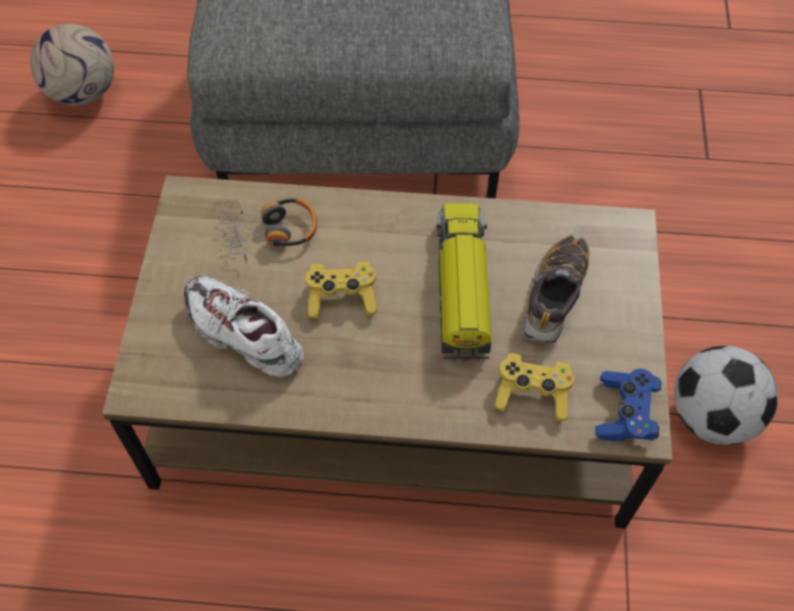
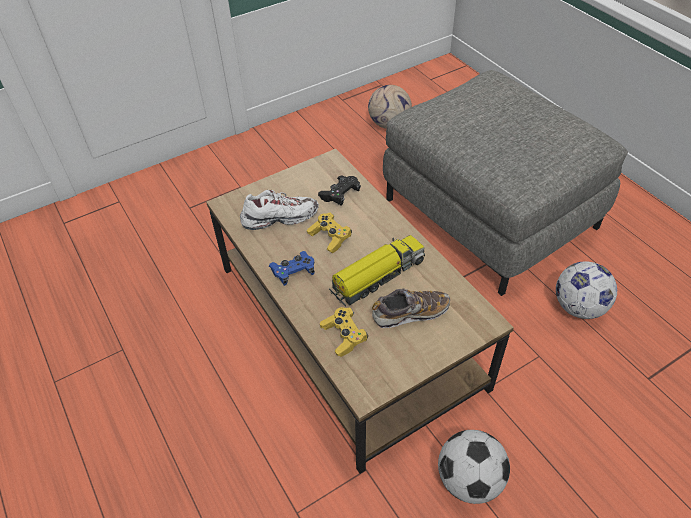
camera: 55 degrees right, 10 degrees down
(243, 335) = (279, 219): white shoe -> white shoe turned 75 degrees clockwise
(270, 232) = (340, 195): headphones -> black game controller
(574, 141) = (579, 307): none -> football
(625, 413) = (368, 381): blue game controller -> blue game controller (293, 272)

